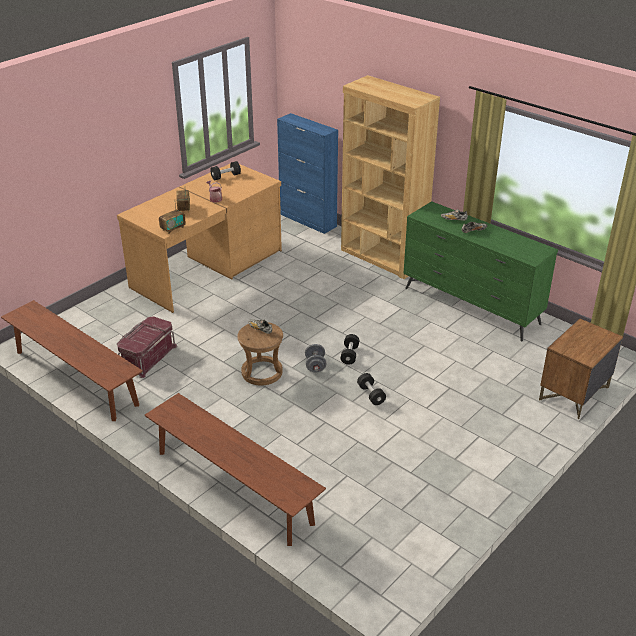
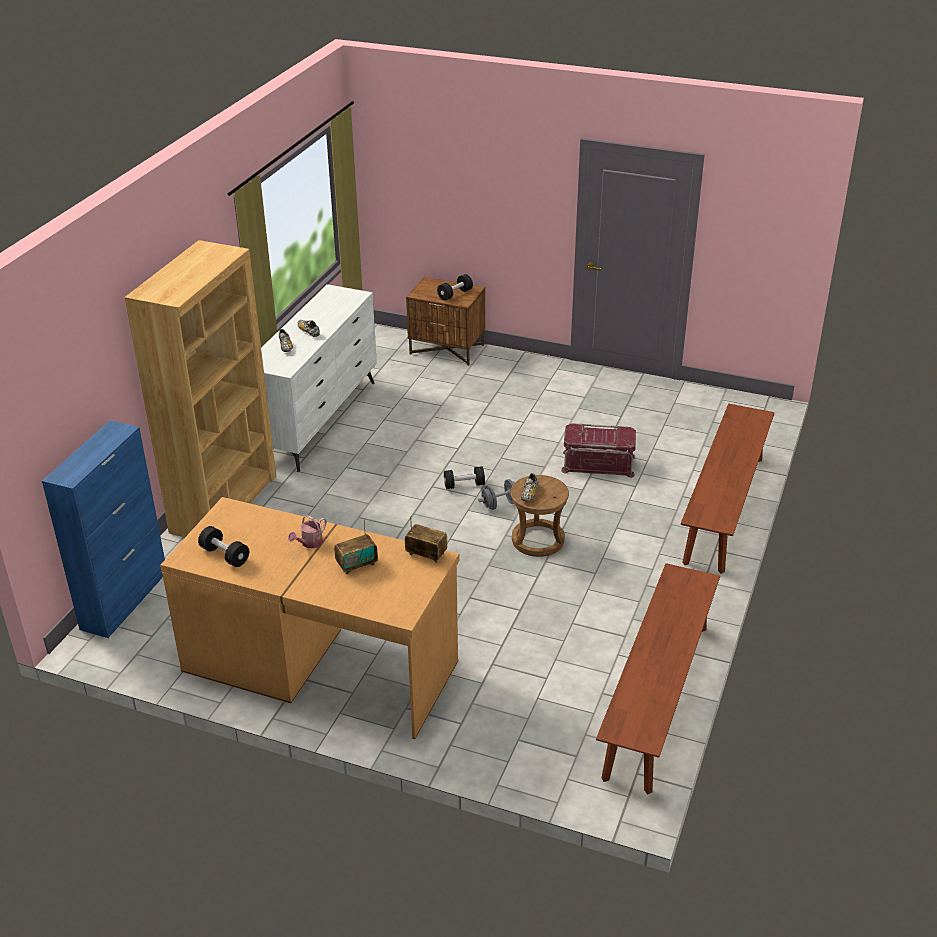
camera: 110 degrees left, 0 degrees up
(147, 356) = (570, 648): red storage box -> red storage box (598, 464)
(371, 395) = (526, 457): black dumbbell -> black dumbbell (455, 294)
(471, 306) = (319, 420): green dresser -> white dresser

